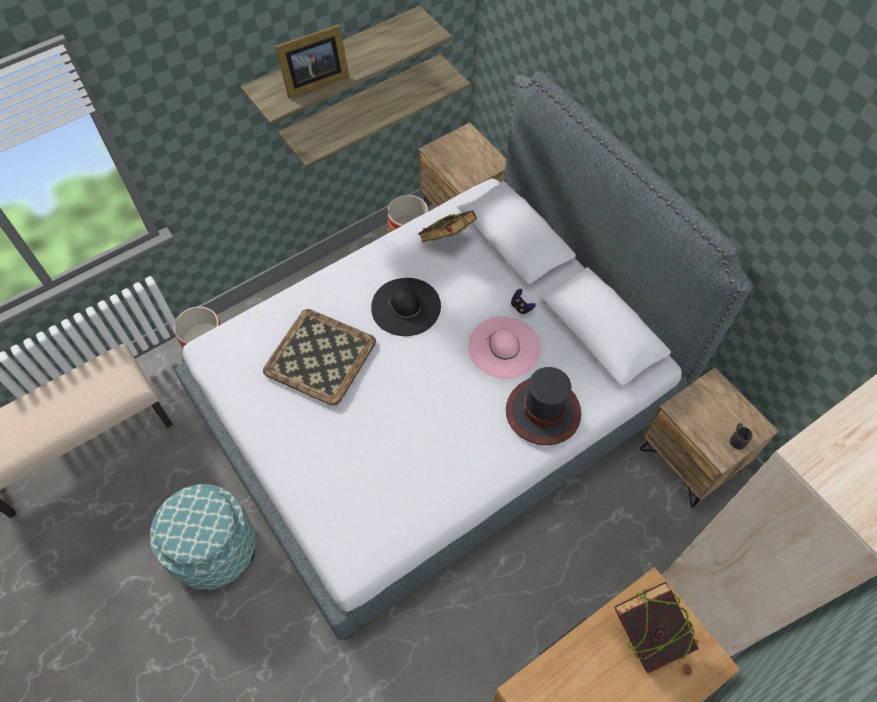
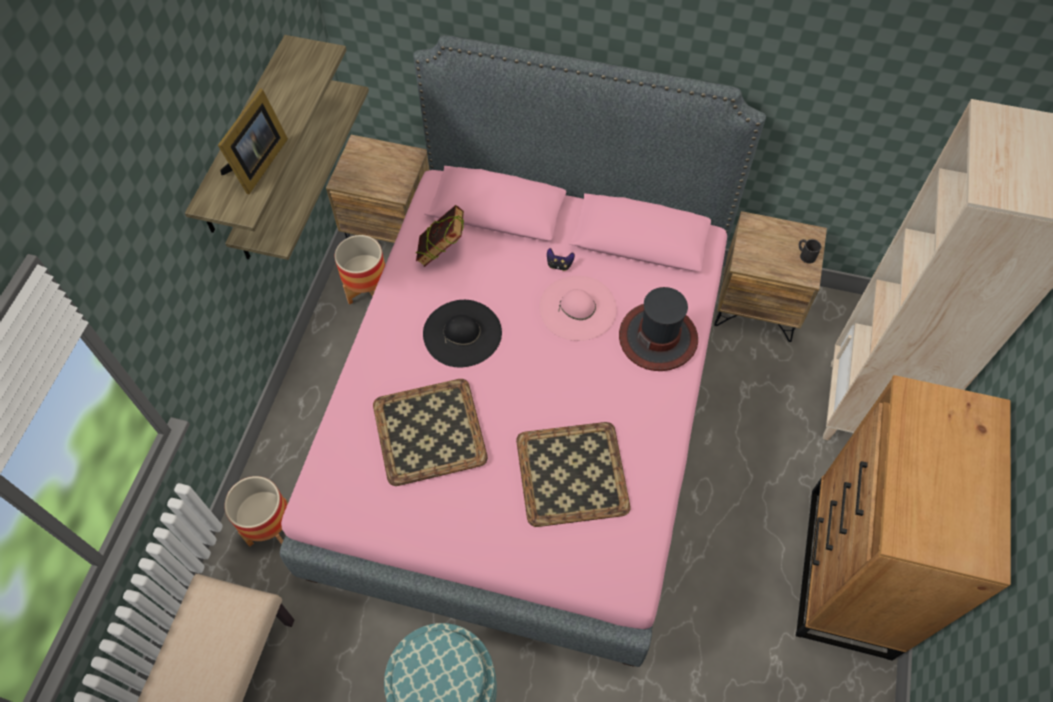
camera: 40 degrees left, 0 degrees up
(386, 460) = (573, 474): none -> tray
(438, 406) = (526, 412): grey bed -> pink bed
(647, 635) = (936, 426): book -> none

